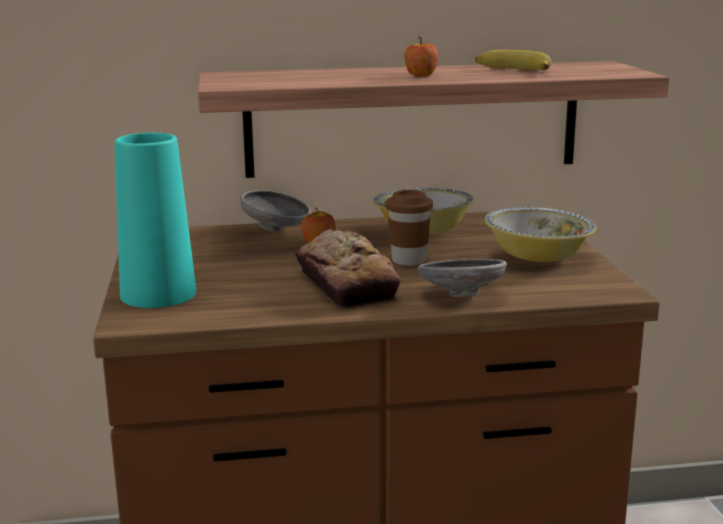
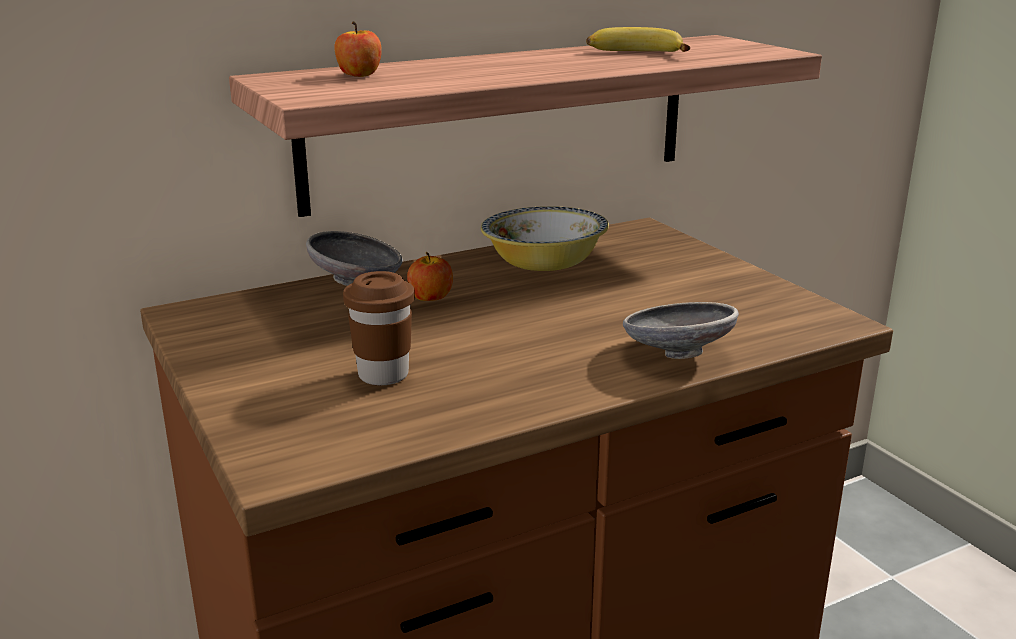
camera: 20 degrees left, 5 degrees up
(158, 294) = (281, 413): turquoise vase -> none
(346, 284) = (522, 357): bread -> none
(408, 261) = (567, 310): brown cup -> brown cup (383, 375)
(421, 75) = (541, 66): apple -> apple (359, 75)
(538, 257) = (708, 286): bowl -> none

